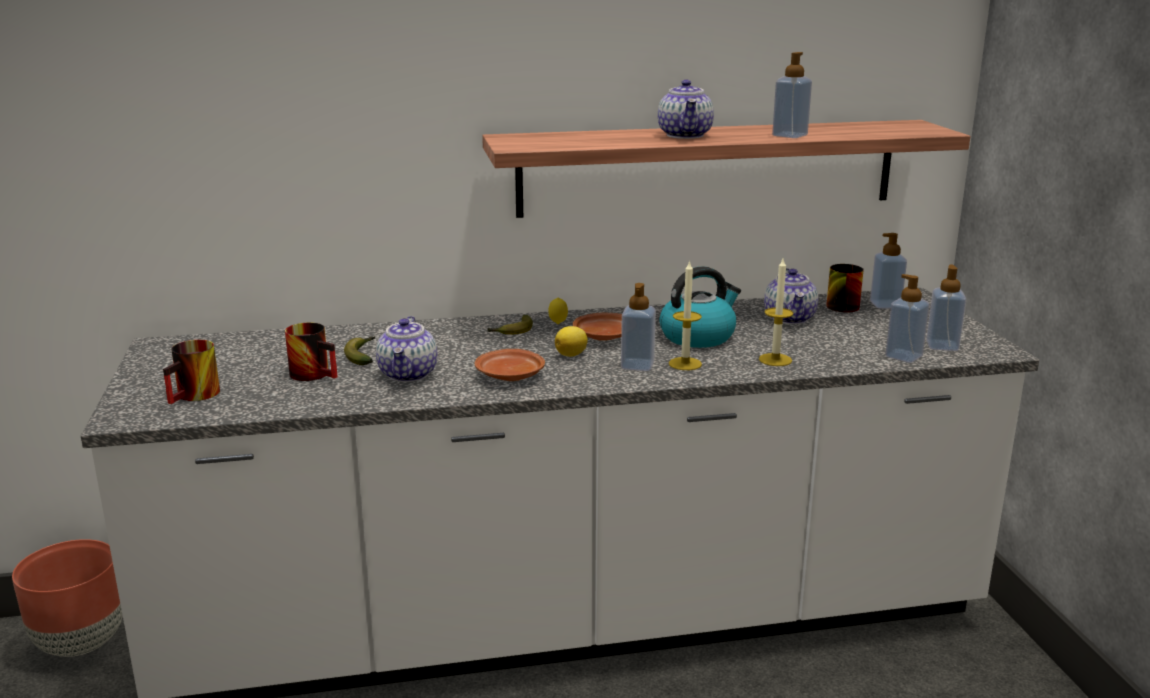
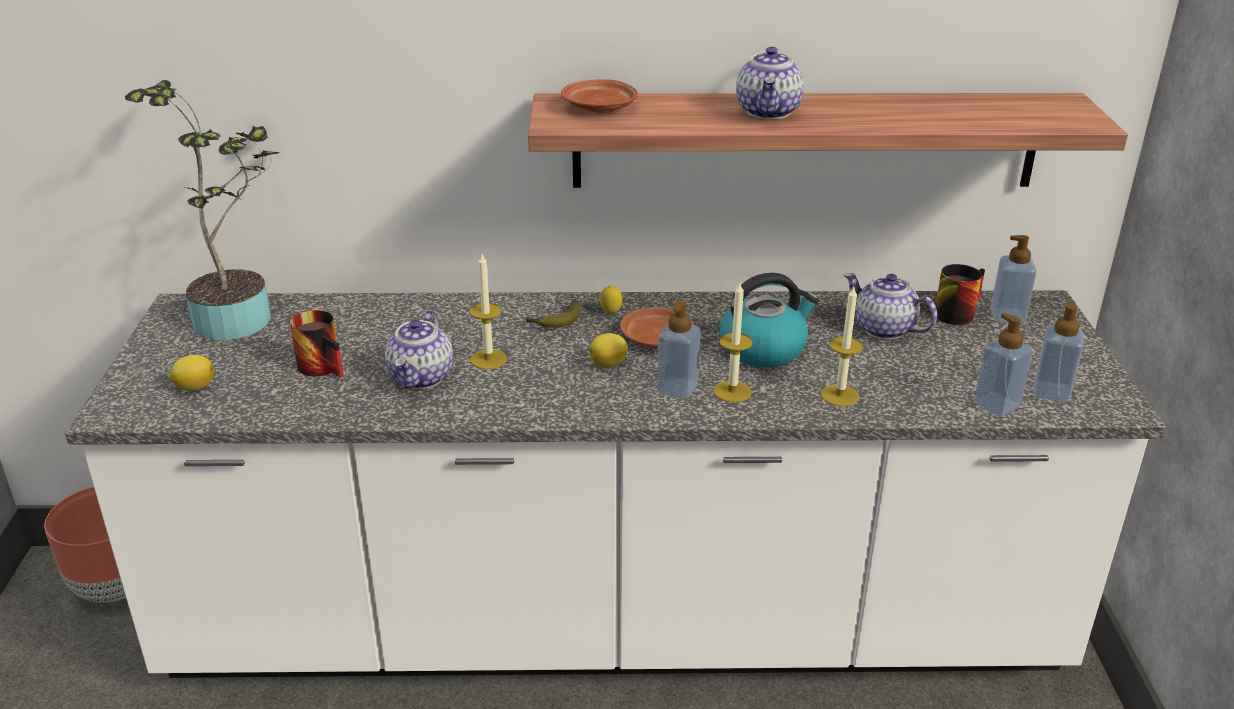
camera: 10 degrees right, 10 degrees up
(196, 396) = (194, 388): mug -> lemon
(219, 347) = (239, 316): none -> potted plant
(363, 355) = (383, 343): banana -> none
(463, 359) = (488, 359): none -> candle
(510, 376) = (530, 391): brown plate -> brown plate (599, 108)
(789, 135) = (896, 120): soap dispenser -> none
(790, 318) = (883, 329): teapot -> teapot turned 120 degrees clockwise

